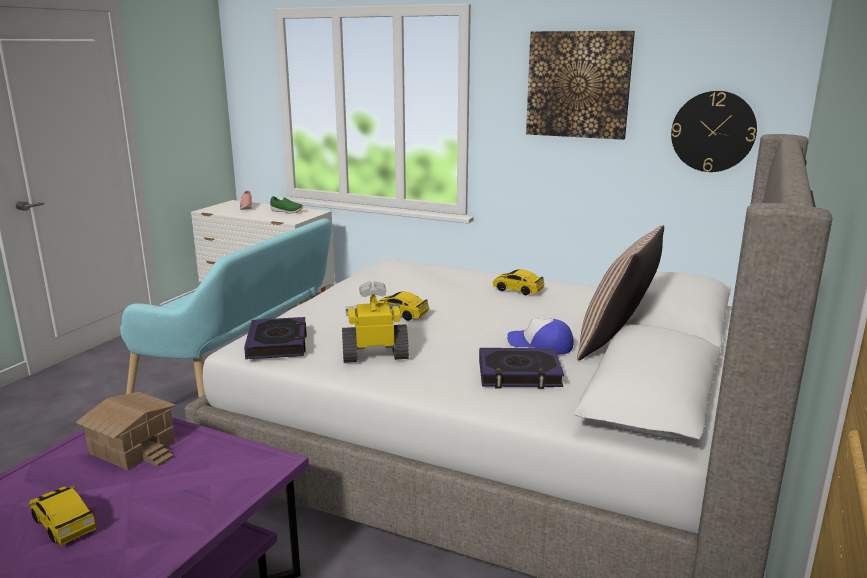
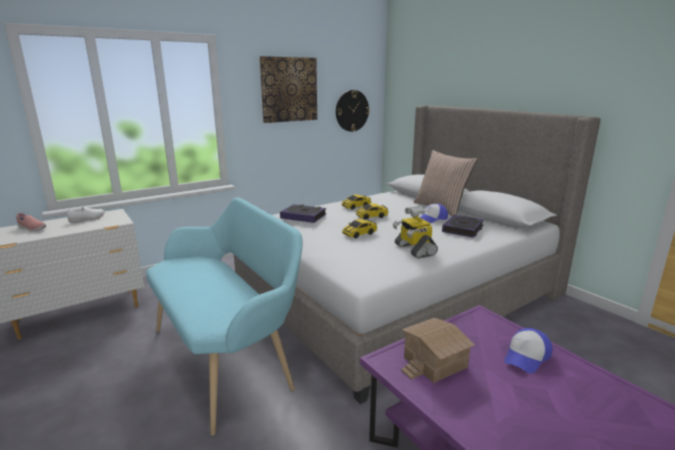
camera: 60 degrees left, 0 degrees up
(63, 524) = (532, 400): toy car -> toy car (371, 216)
(168, 512) = (526, 357): none -> cap
(277, 343) = (372, 270): book -> book (303, 216)
(286, 212) = (87, 219): green shoe -> white shoe
(375, 354) = (414, 250): toy robot -> toy robot turned 45 degrees counterclockwise

